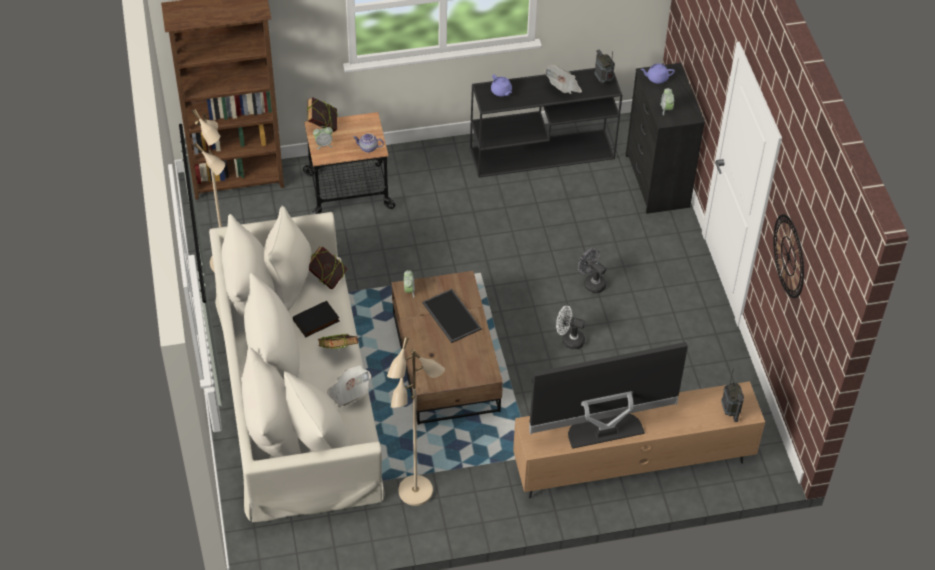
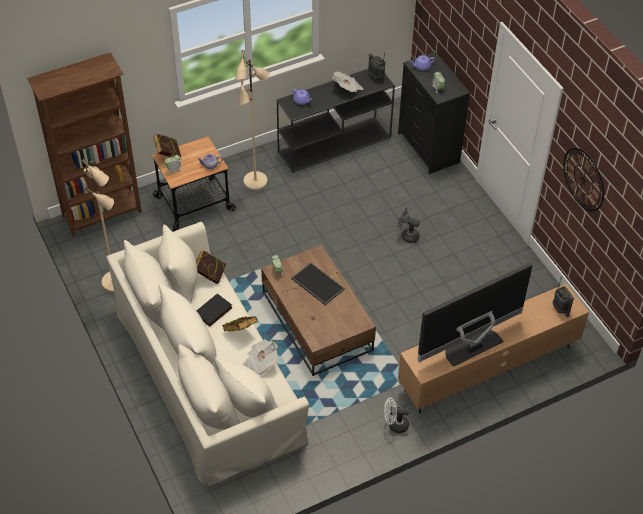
camera: 15 degrees left, 0 degrees up
(416, 492) = (330, 430): beige floor lamp -> beige floor lamp (256, 182)
(569, 340) = (405, 283): white fan -> white fan (395, 425)

